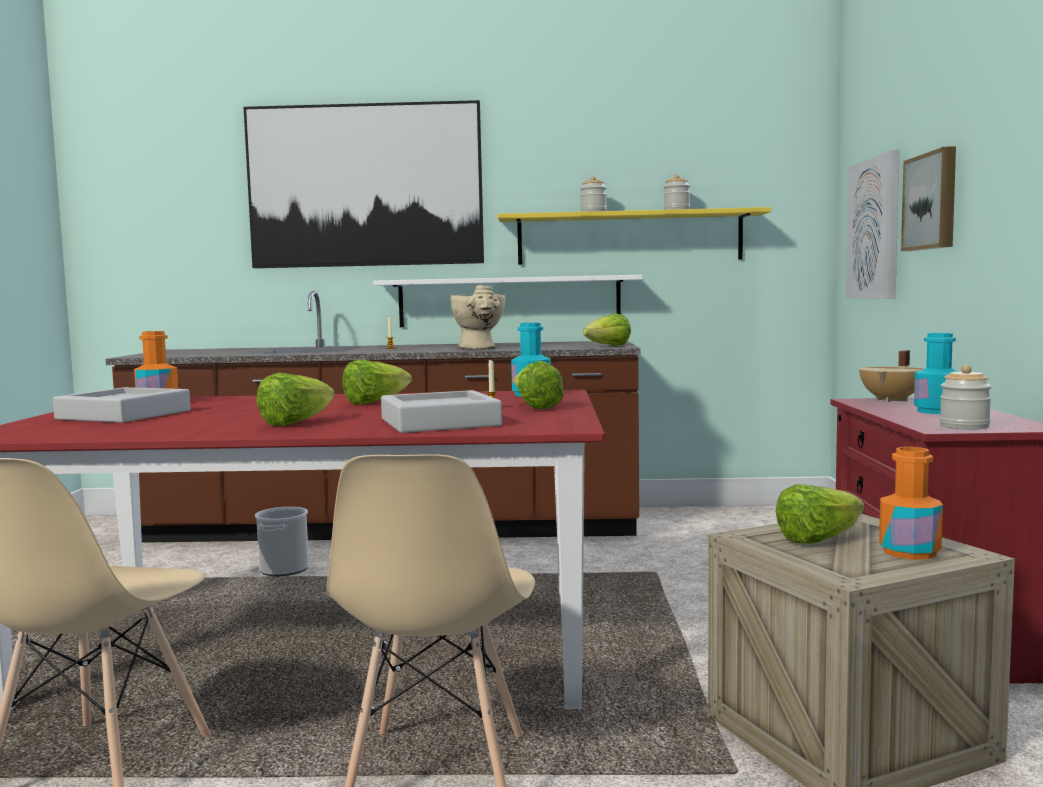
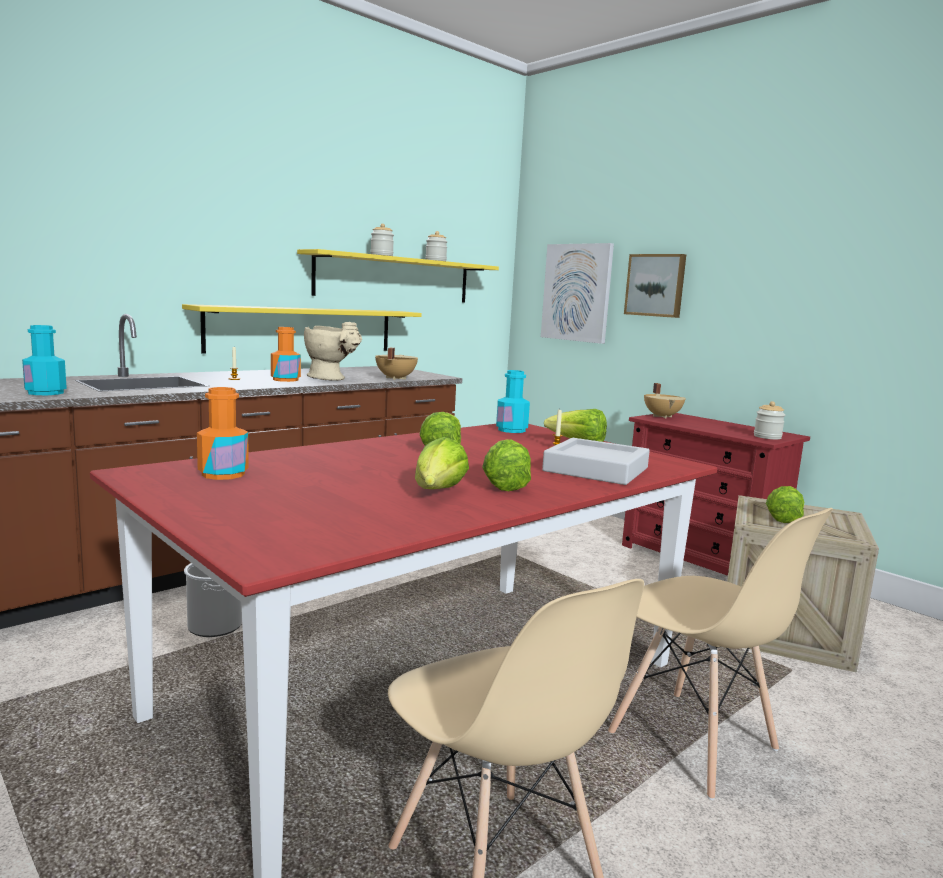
camera: 45 degrees left, 5 degrees up
(124, 415) = (271, 496): grey tray -> none
(365, 186) = (165, 198): picture -> none
(509, 301) = (303, 330): white shelf -> yellow shelf
(551, 348) = (395, 378): none -> beige cooking pot
(608, 346) = (428, 375): lettuce -> lettuce (438, 492)
(909, 552) = (828, 518): orange bottle -> orange bottle (285, 380)
(937, 411) = (714, 425): turquoise bottle -> turquoise bottle (45, 393)

